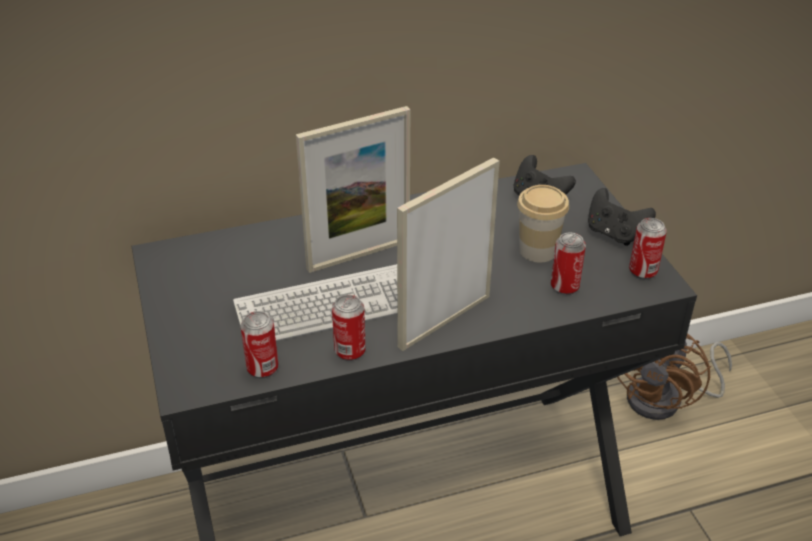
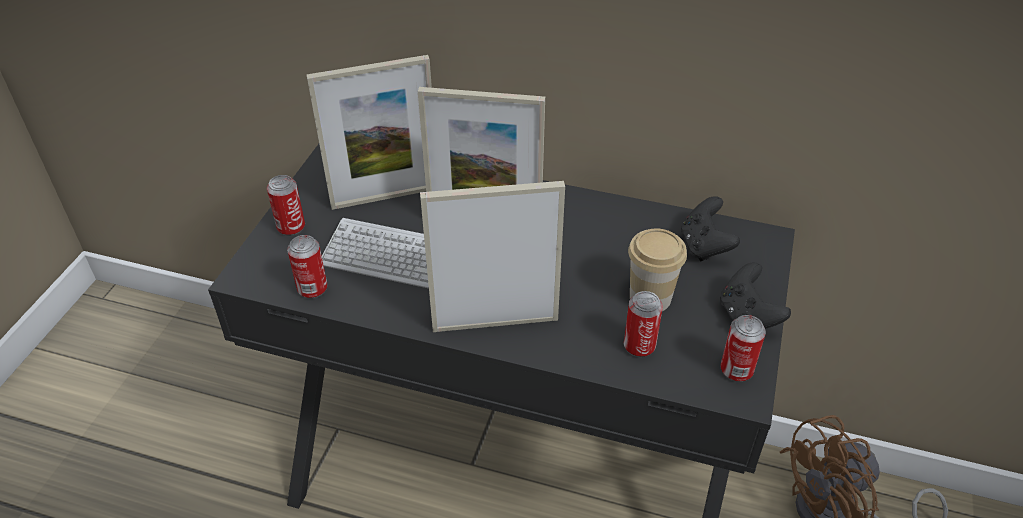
camera: 35 degrees right, 5 degrees up
(247, 269) = (385, 197): none -> picture frame
(350, 351) = (391, 310): can -> can (291, 227)

